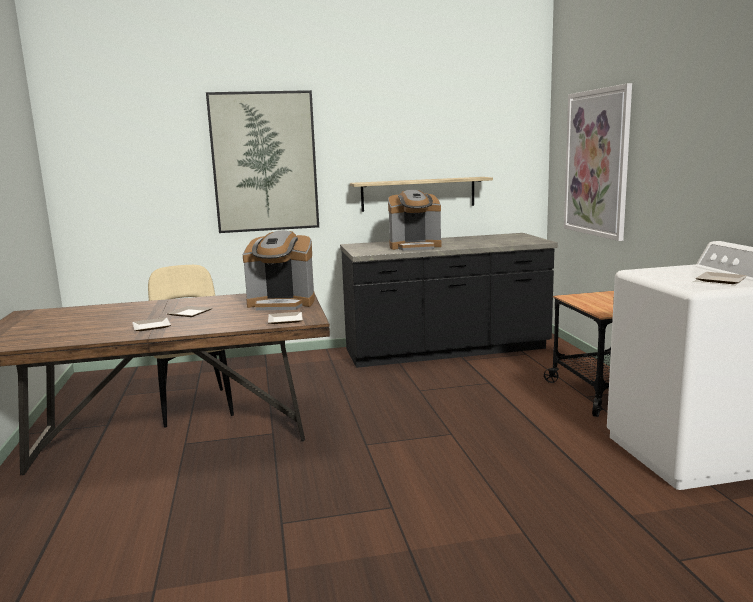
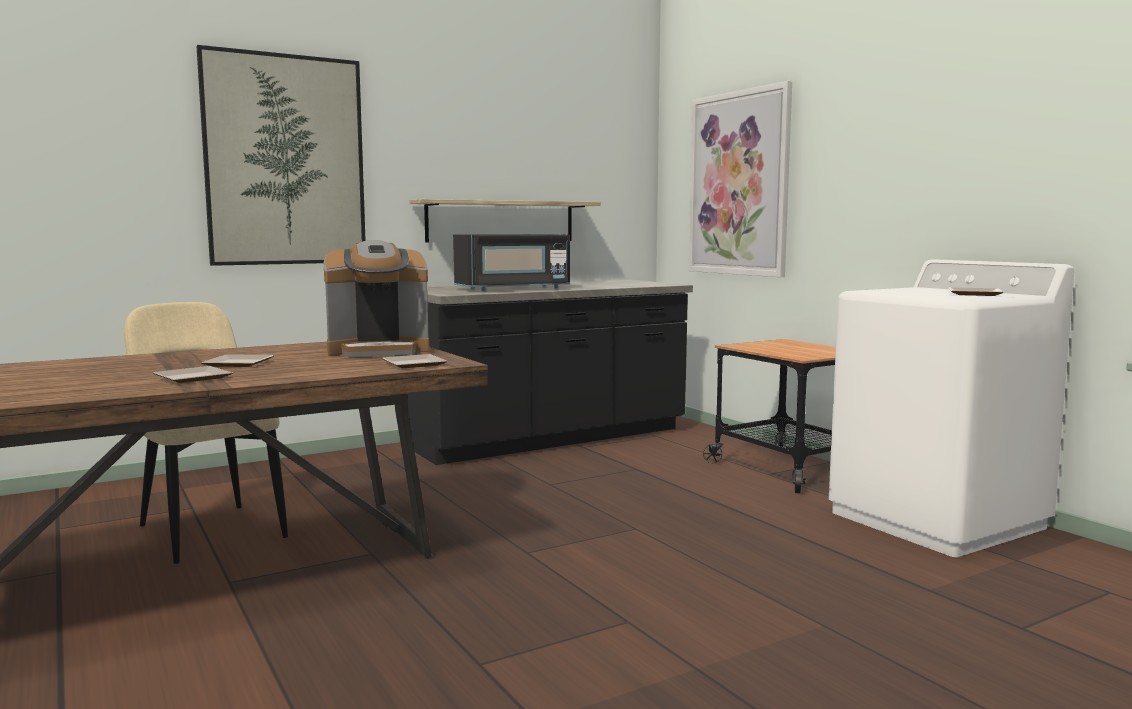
camera: 20 degrees left, 5 degrees down
(415, 247) = (513, 289): coffee machine -> black microwave

